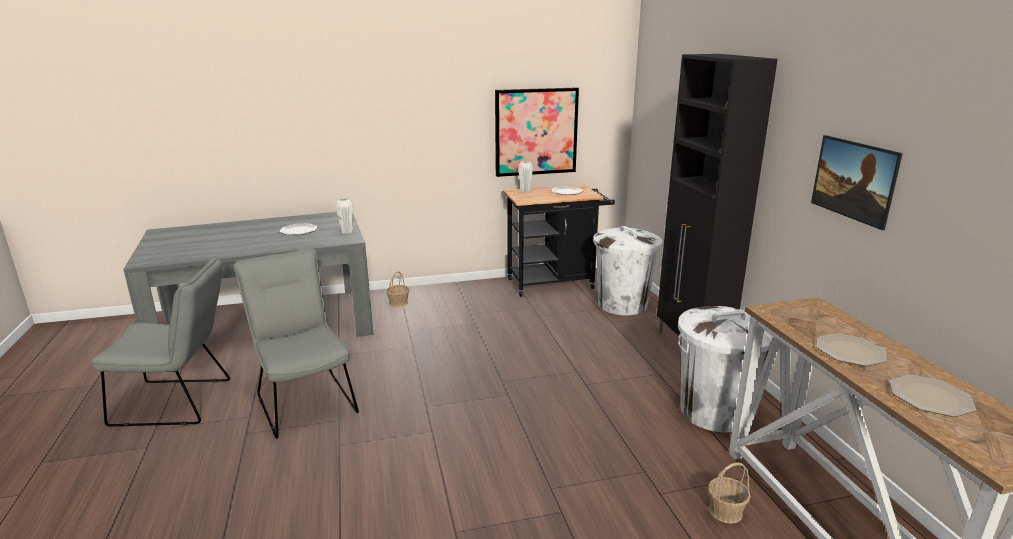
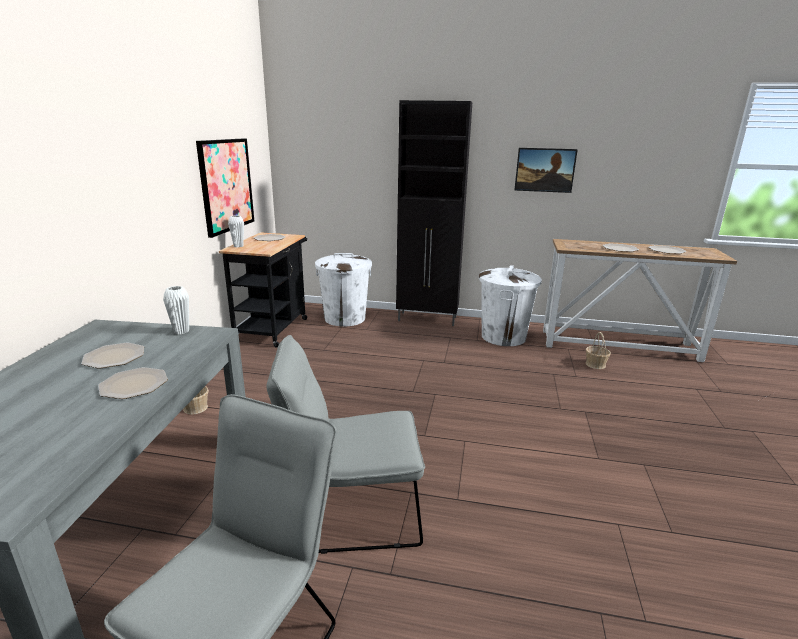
camera: 65 degrees left, 0 degrees up
(265, 244) = (134, 384): none -> plate

